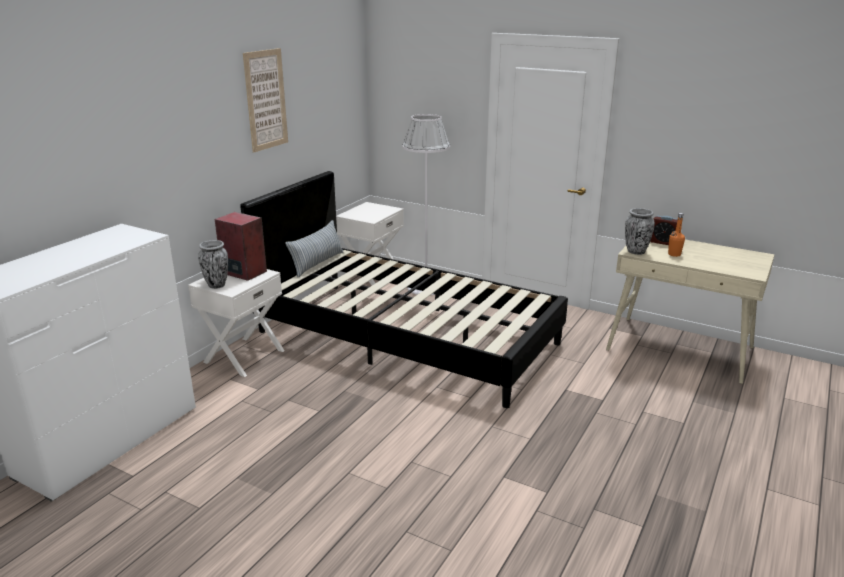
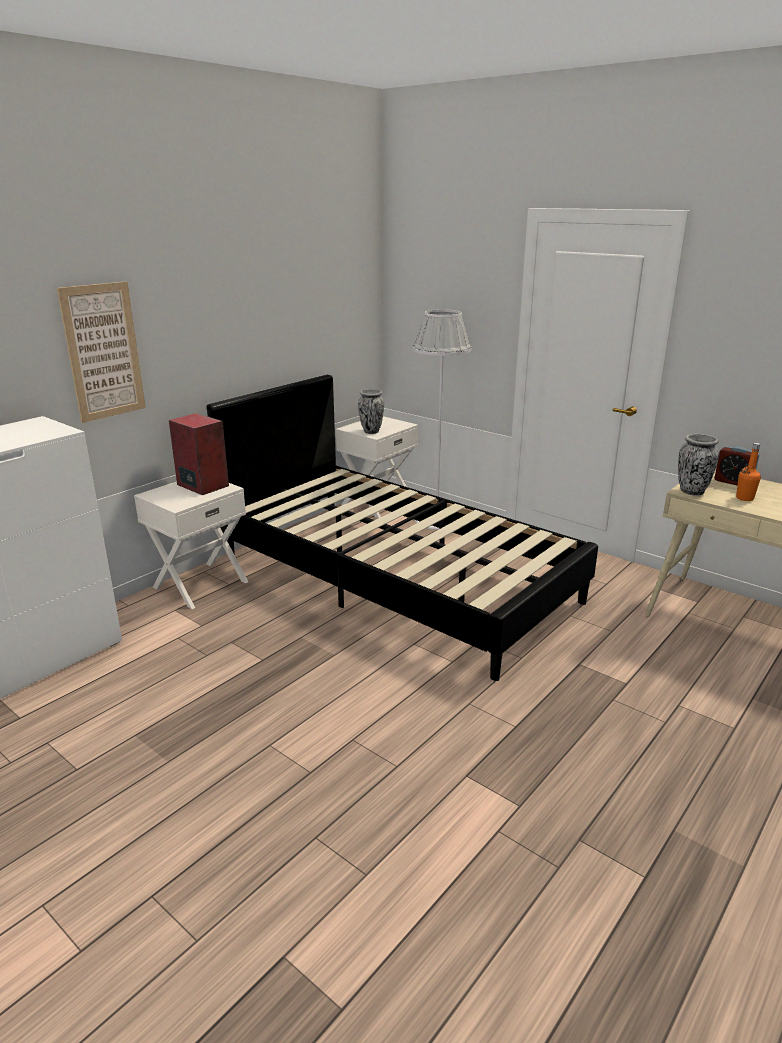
camera: 10 degrees right, 0 degrees up
(216, 285) = (164, 498): vase -> vase (371, 431)
(266, 100) = (245, 283): picture -> picture (103, 352)
(317, 263) = (305, 482): pillow -> none

